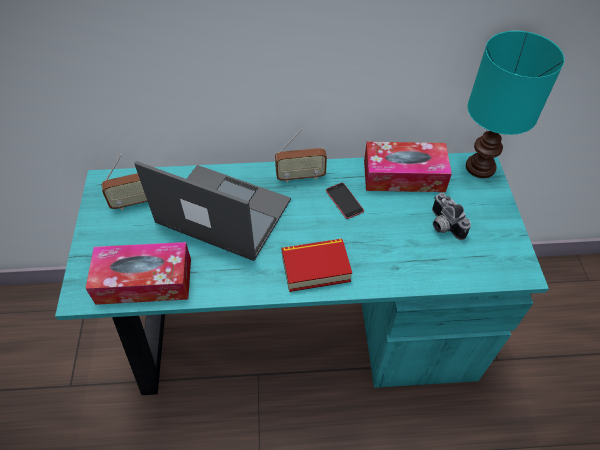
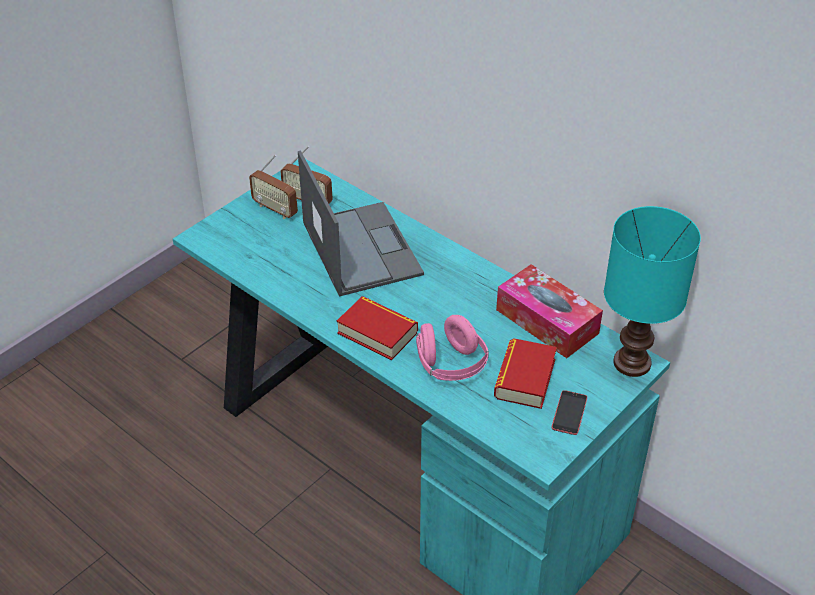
camera: 45 degrees right, 10 degrees down
(144, 281) = (250, 256): tissue box -> none
(300, 177) = (455, 264): radio -> radio (275, 209)
(344, 200) = (467, 305): phone -> phone (569, 413)
(391, 253) = (451, 365): none -> pink headphones
(442, 225) = (524, 378): camera -> book

